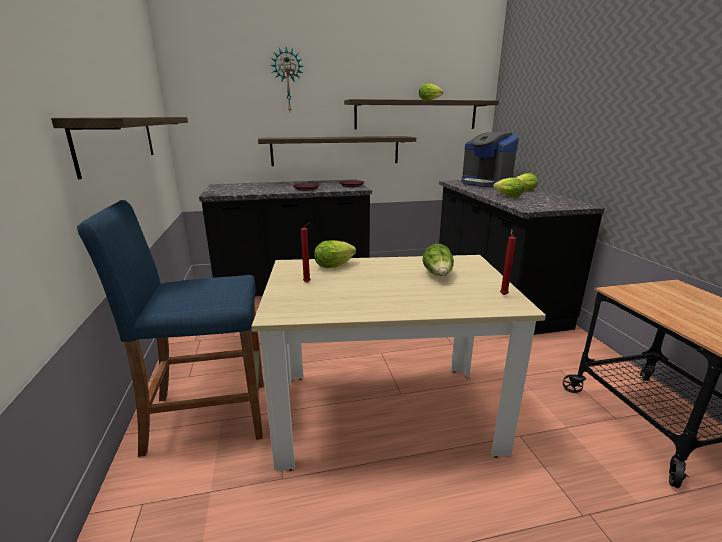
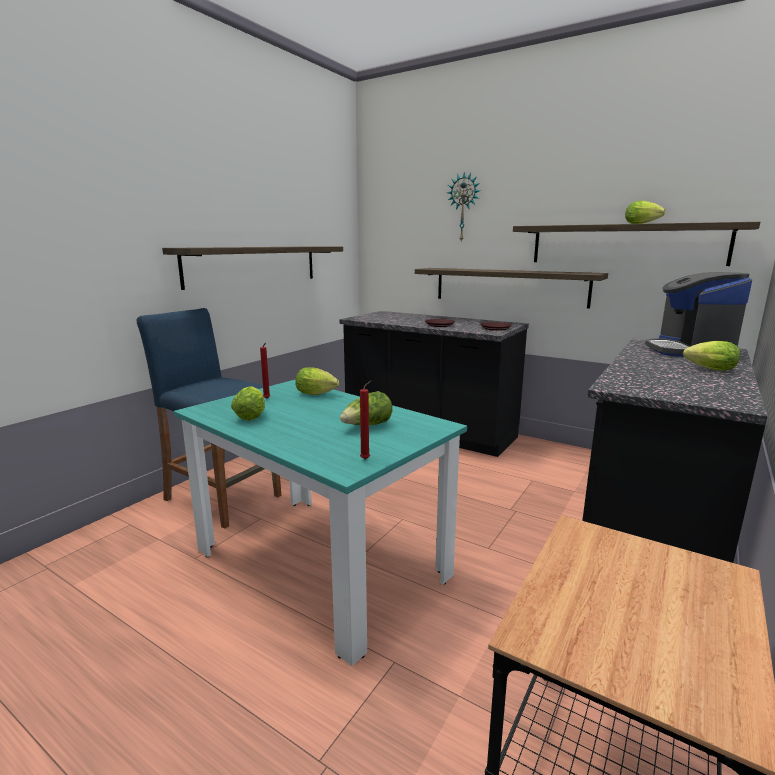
camera: 45 degrees right, 5 degrees down
(385, 412) = (320, 563): beige dining table -> turquoise dining table
(506, 196) = (648, 370): lettuce -> lettuce (251, 416)

